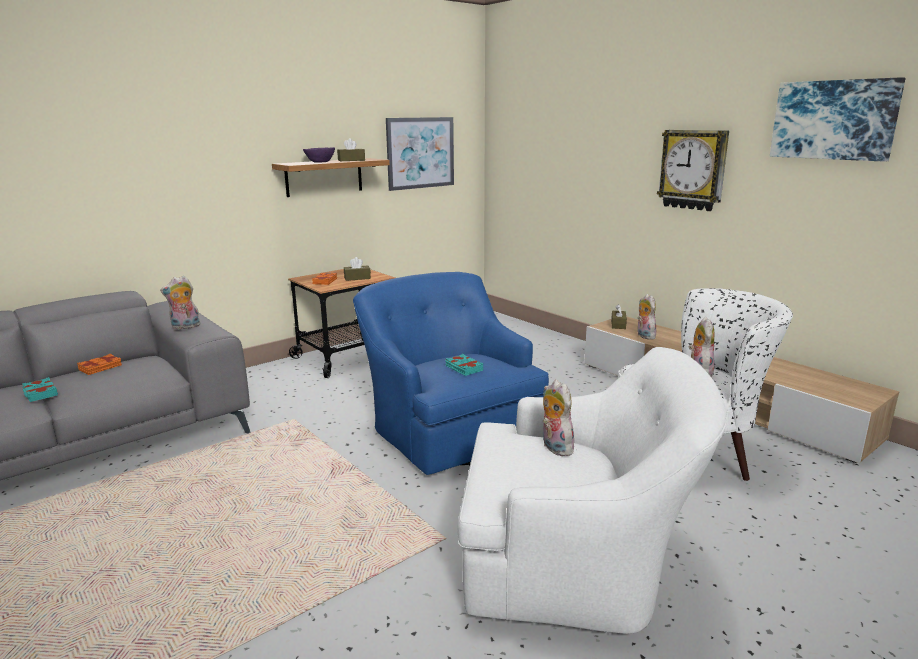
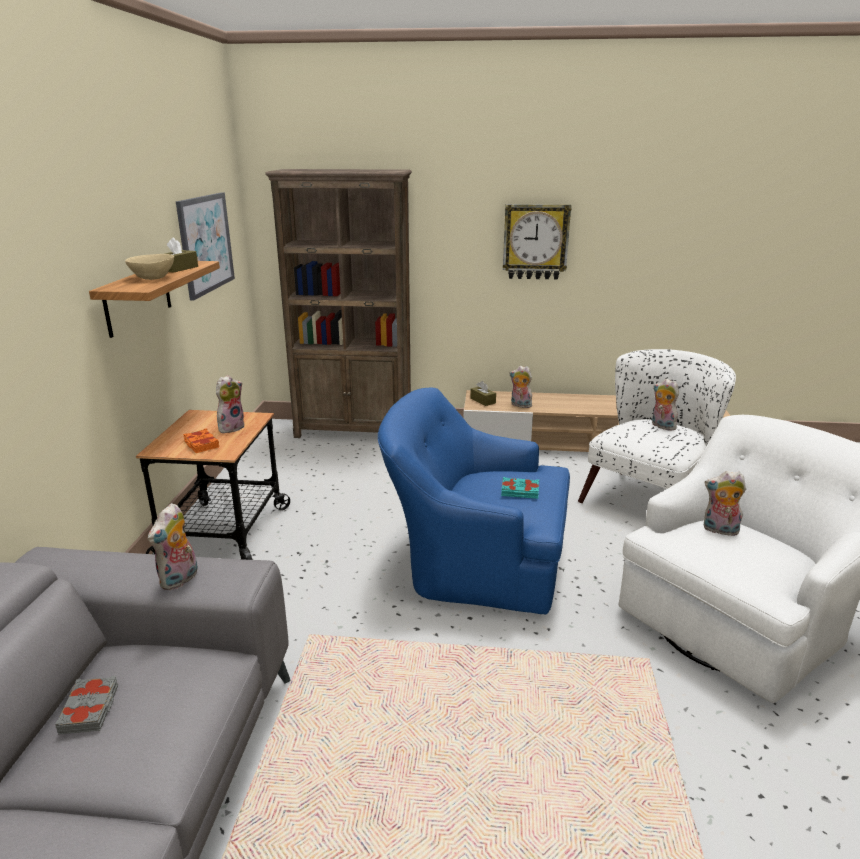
camera: 45 degrees left, 5 degrees up
(40, 393) = (84, 807): turquoise book -> none
(100, 368) = (90, 709): orange book -> grey book
(320, 162) = (152, 278): purple bowl -> beige bowl
(357, 278) = (231, 427): brown tissue box -> plush toy
(526, 331) = (354, 431): none -> brown bookcase
(833, 120) = (662, 195): picture -> none

